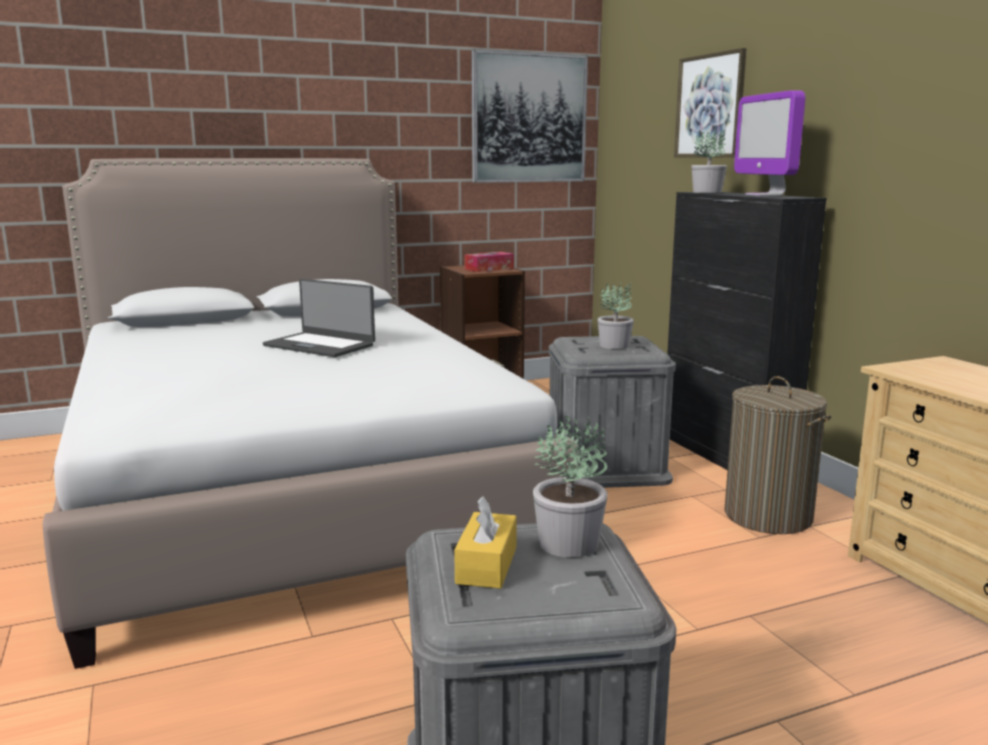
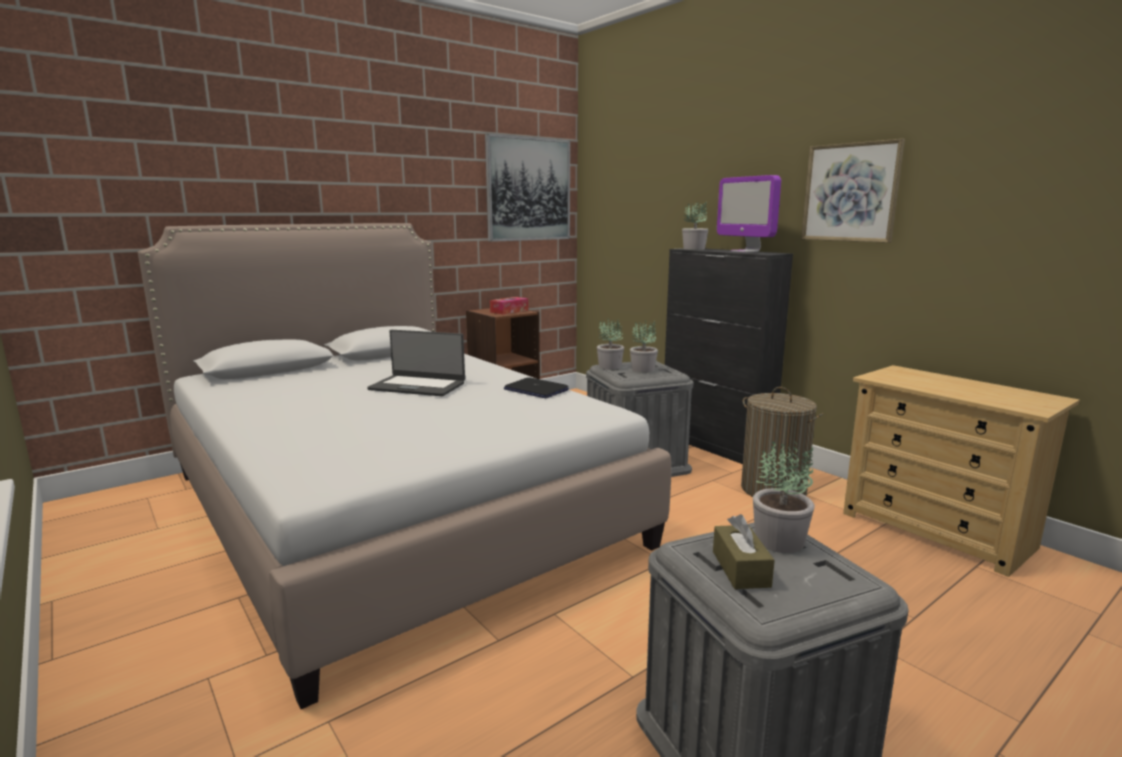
camera: 15 degrees left, 0 degrees up
(448, 357) = (535, 390): none -> laptop
(486, 565) = (740, 569): yellow tissue box -> brown tissue box
(576, 340) = (610, 367): none -> potted plant
(710, 106) = (684, 183): picture -> picture (850, 192)

